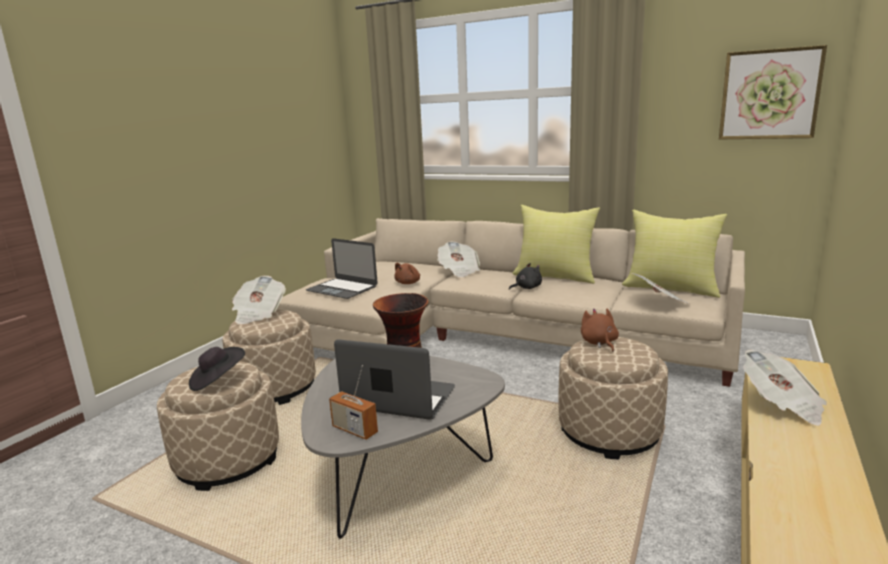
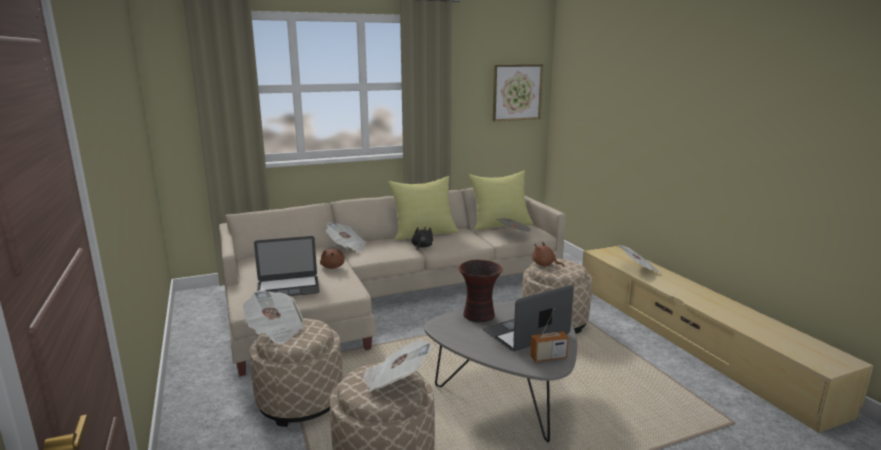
camera: 50 degrees left, 0 degrees up
(217, 381) = (396, 381): black hat -> newspaper

